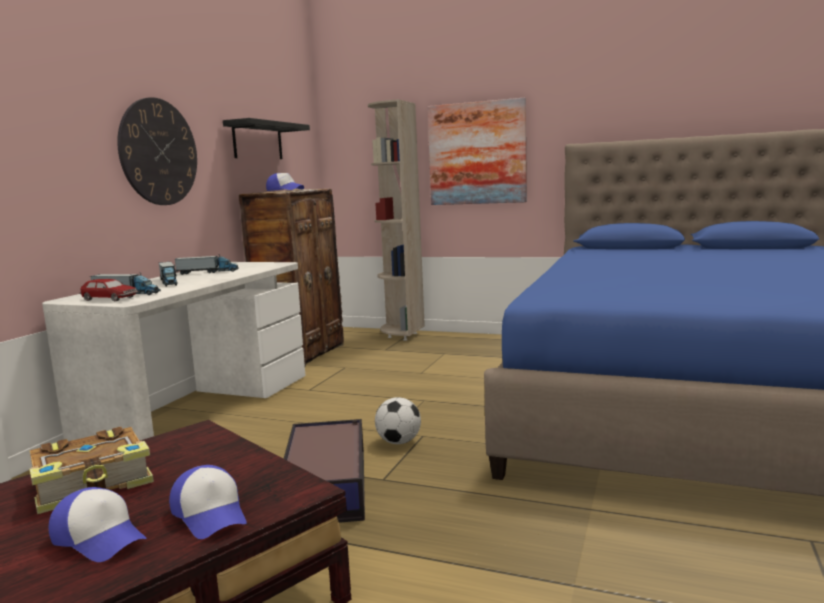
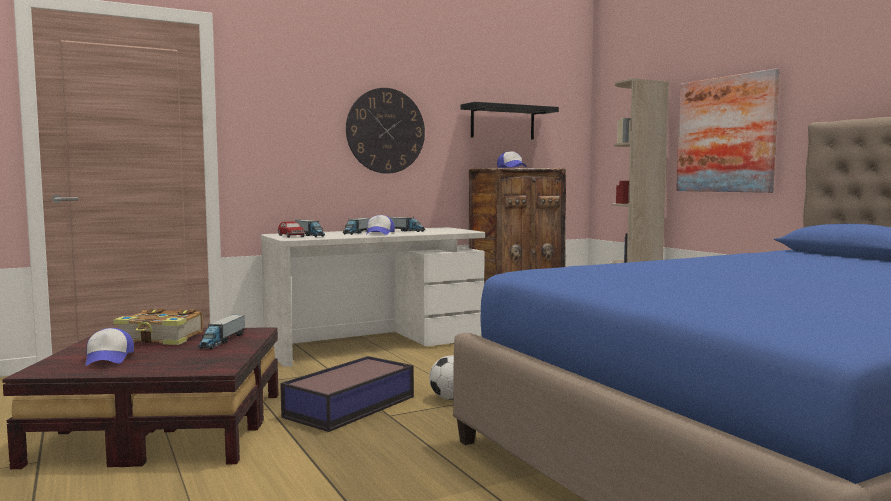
camera: 40 degrees right, 5 degrees down
(194, 457) = (222, 341): none -> toy truck
(211, 514) = (161, 364): cap -> cap (379, 233)

